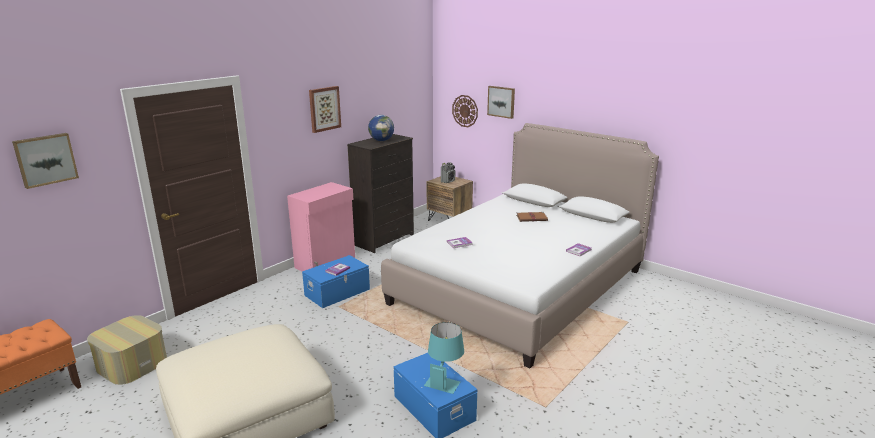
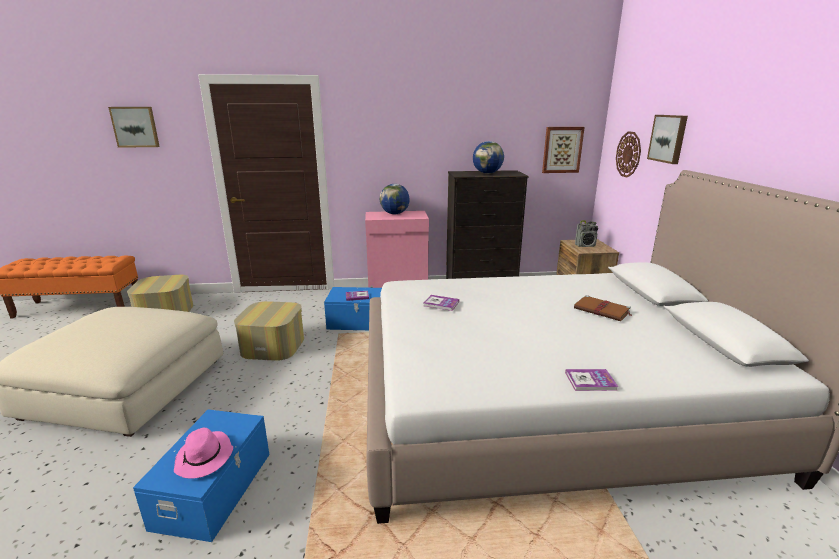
camera: 45 degrees right, 0 degrees up
(304, 335) = (273, 345): none -> ottoman
(317, 191) = (395, 214): none -> globe
(324, 109) = (424, 126): picture -> picture (562, 150)
(444, 379) = (204, 458): turquoise table lamp -> pink hat

